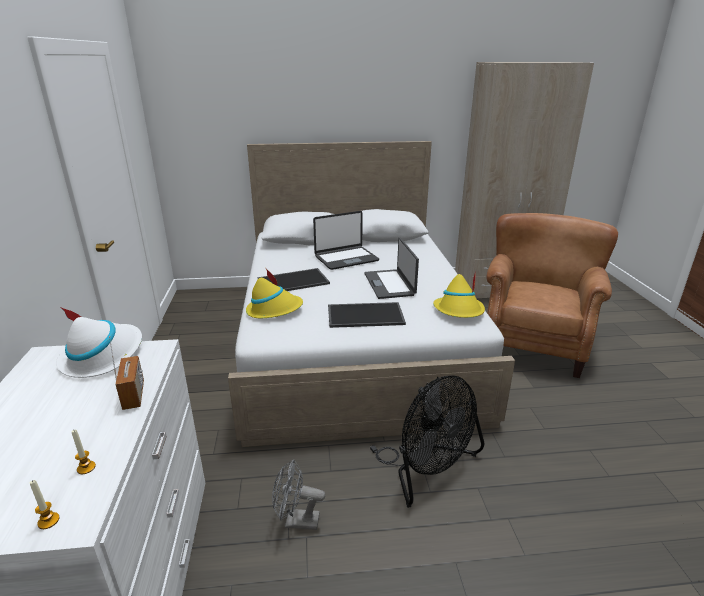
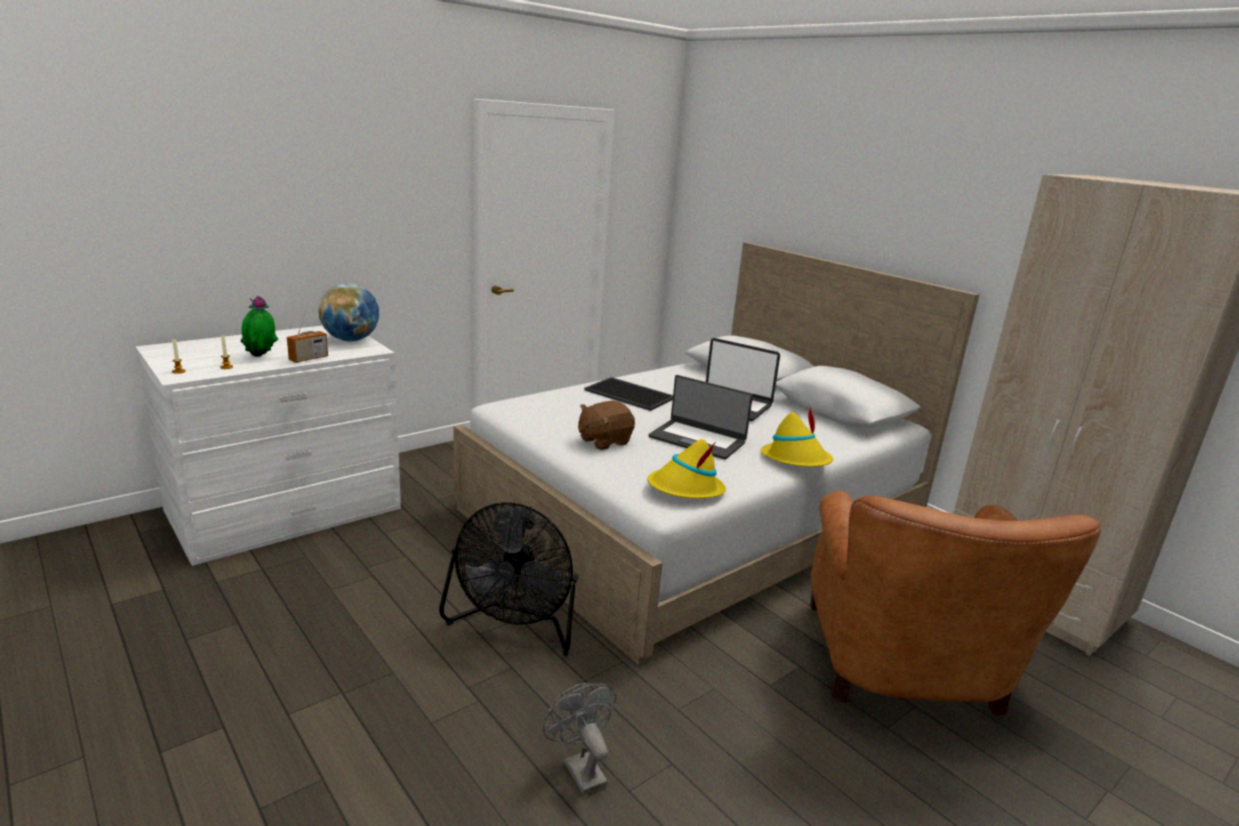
camera: 55 degrees right, 5 degrees down
(81, 431) = (261, 357): none -> potted plant
(103, 356) = (351, 340): white hat -> globe
(274, 310) = (558, 400): yellow hat -> yellow hat (796, 460)
(296, 521) = (387, 565): grey fan -> grey fan (580, 768)
(366, 314) = (604, 441): tray -> brown plush toy
(390, 284) = (697, 439): laptop -> laptop turned 105 degrees counterclockwise
(534, 342) = (902, 667): brown armchair -> brown armchair turned 105 degrees clockwise

